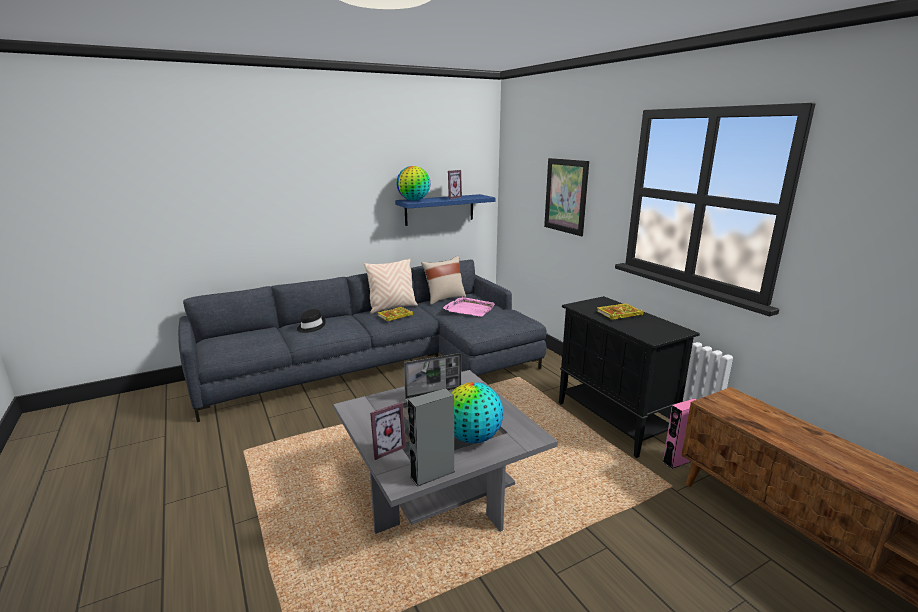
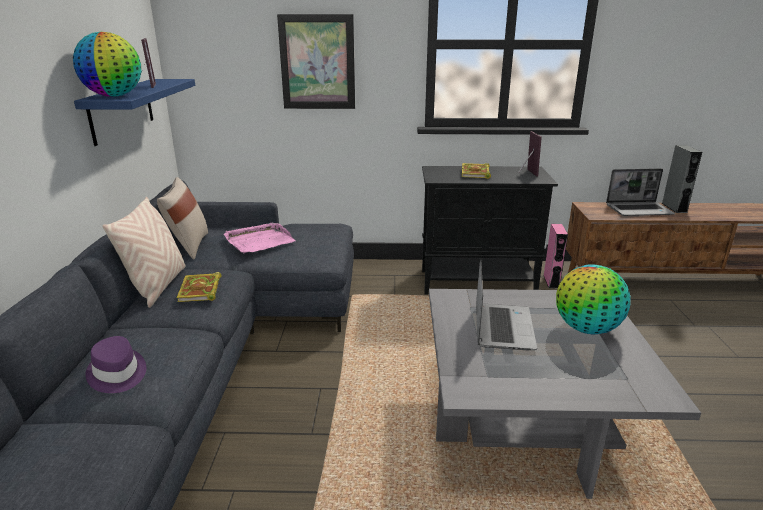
camera: 60 degrees left, 5 degrees up
(310, 326) = (117, 374): black hat -> purple hat
(386, 448) = (589, 390): picture frame -> picture frame (526, 173)
(432, 474) = (652, 371): grey speaker -> grey speaker (674, 207)
(783, 427) = (639, 210): none -> laptop

